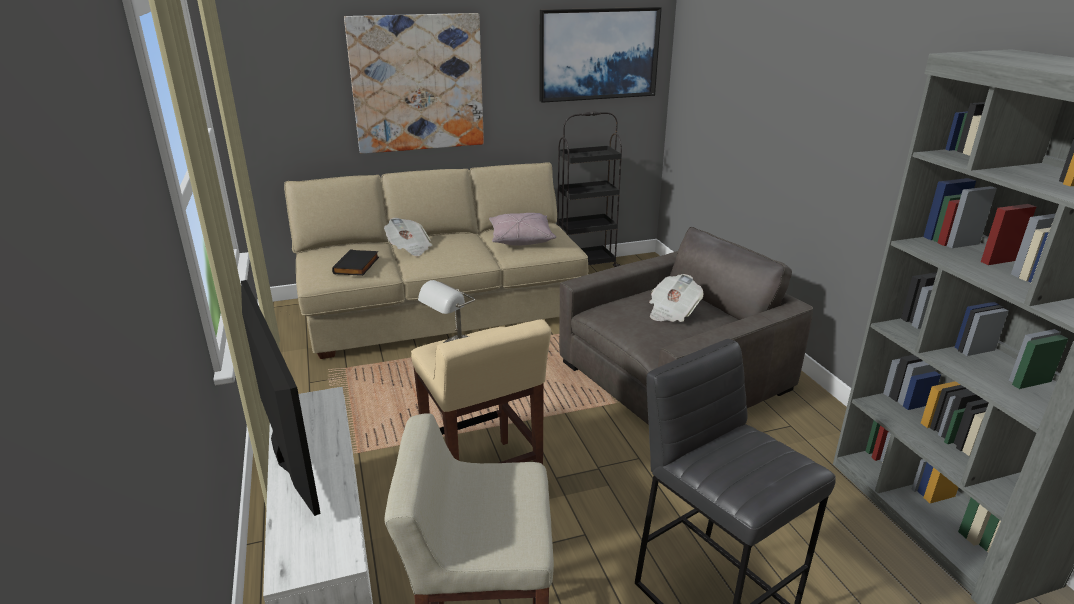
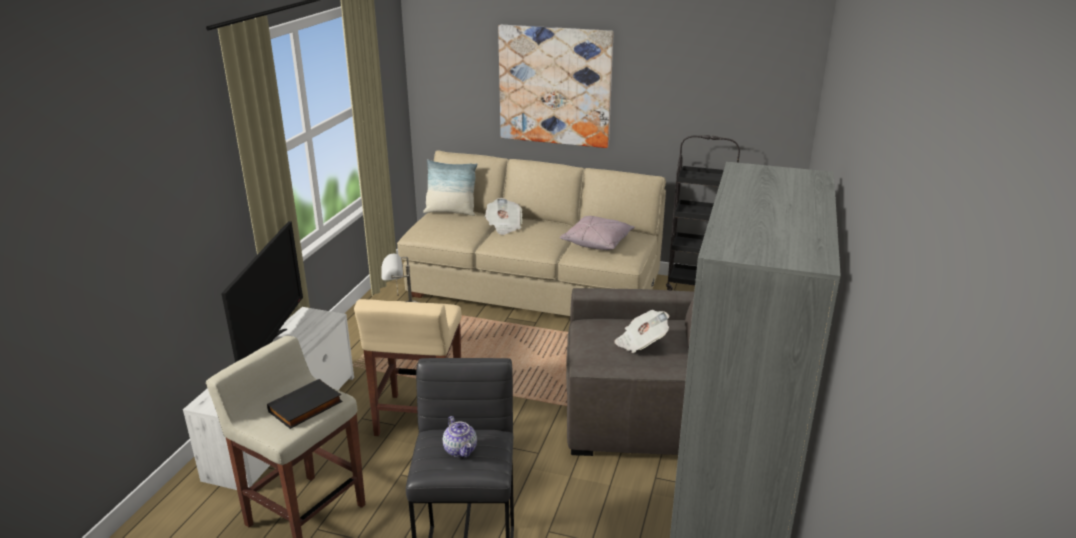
camera: 35 degrees right, 0 degrees up
(330, 249) = (451, 212): none -> pillow
(357, 266) = (451, 230): black book -> black book (306, 407)
(598, 54) = (733, 79): picture -> none
(752, 460) = (461, 450): none -> teapot

